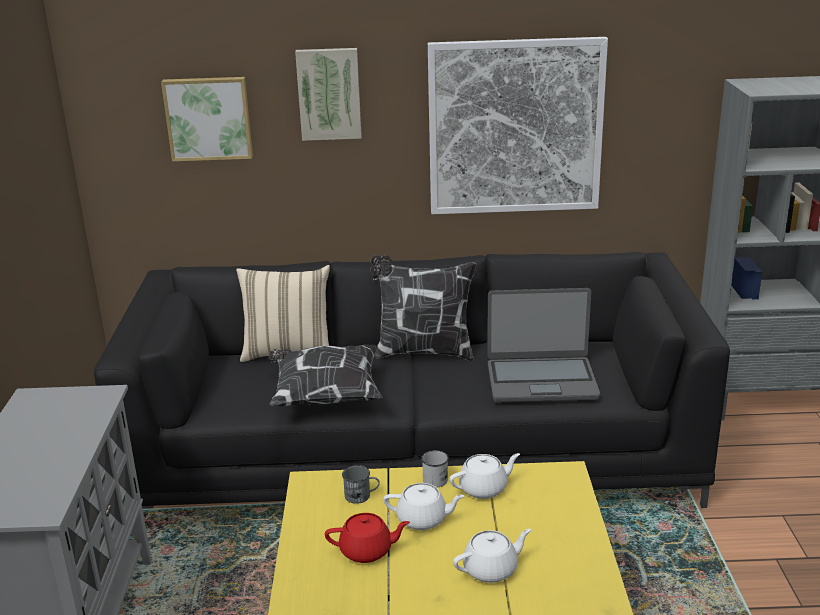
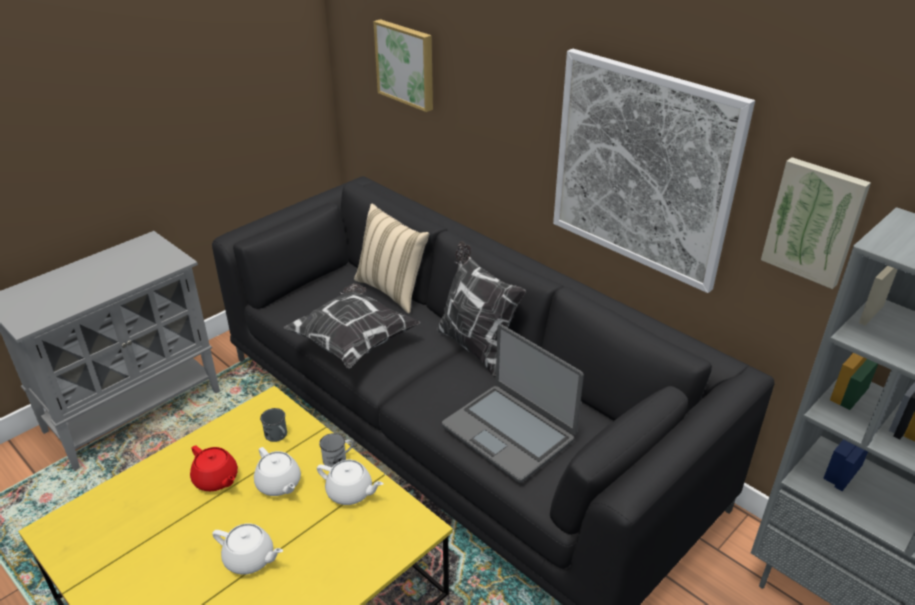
camera: 45 degrees right, 10 degrees up
(329, 93) = (489, 73): picture -> picture (814, 221)

